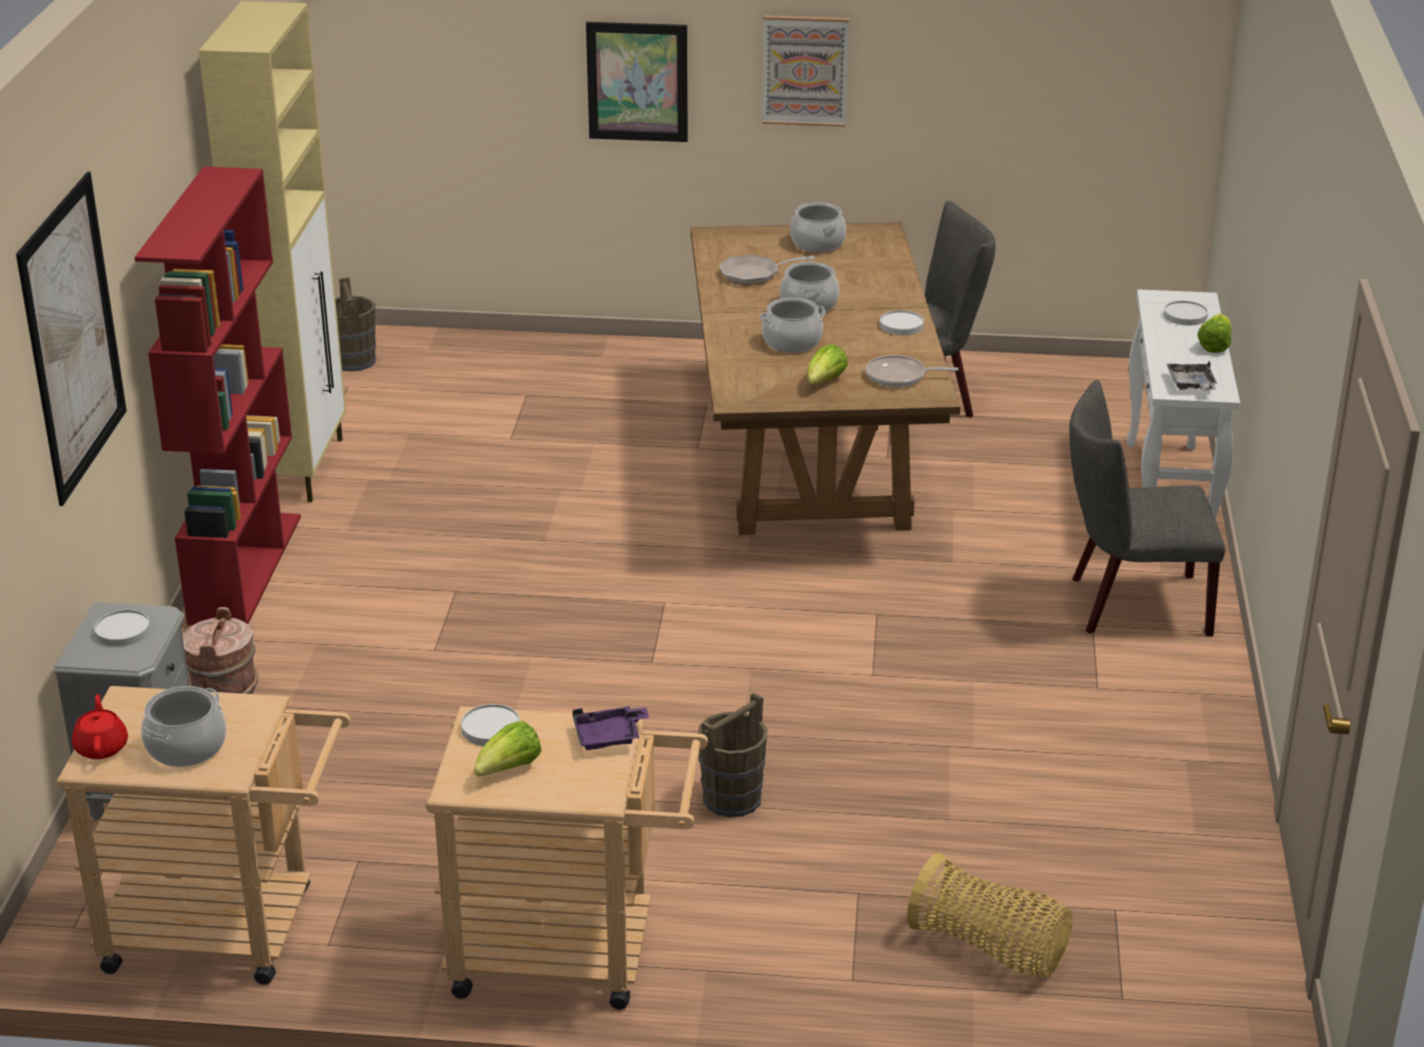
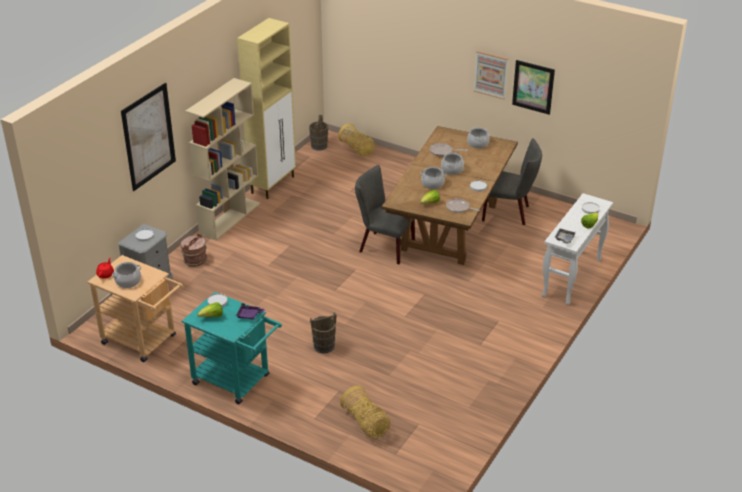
camera: 25 degrees right, 5 degrees up
(245, 568) = (230, 218): red bookcase -> beige bookcase
(456, 349) = (357, 150): none -> basket
(572, 953) = (236, 381): beige cart -> turquoise cart
(637, 81) = (431, 65): picture -> picture (533, 87)
(1130, 605) = (519, 317): grey chair -> grey chair (383, 246)

